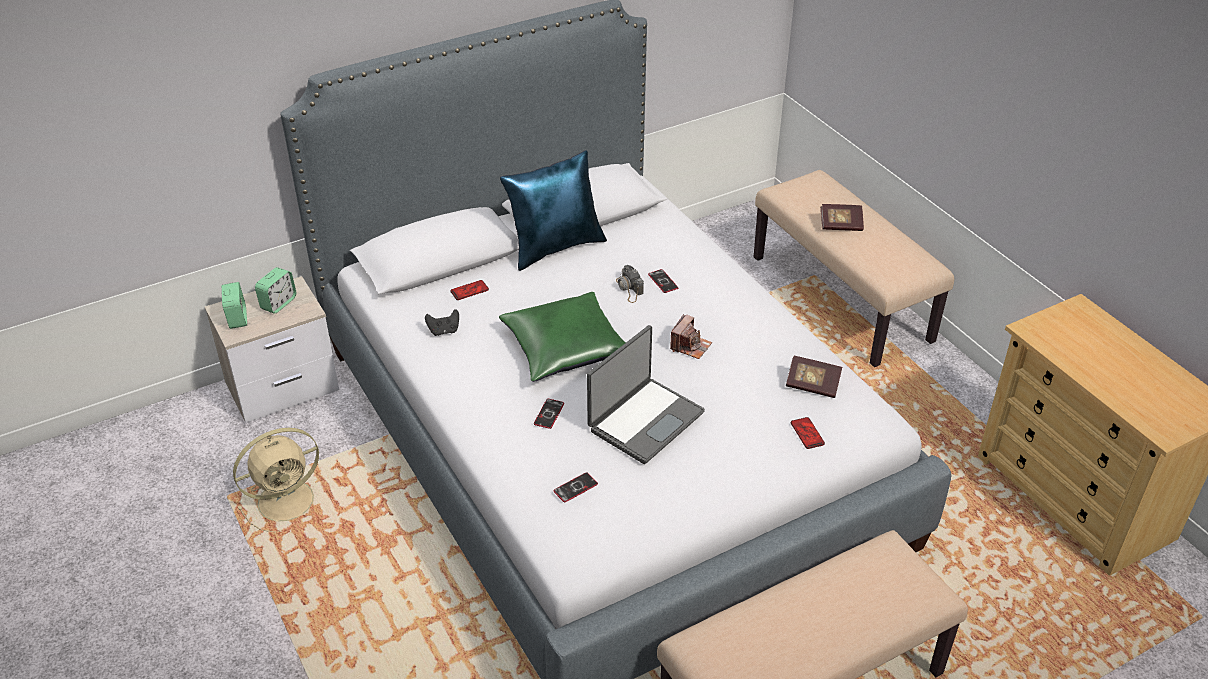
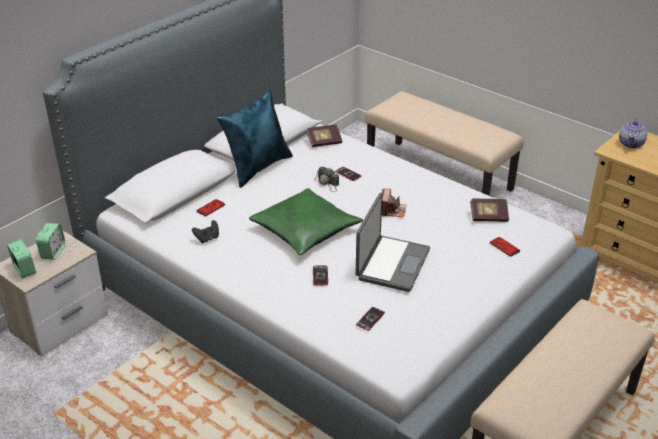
camera: 20 degrees left, 5 degrees down
(288, 500) = (106, 403): beige fan -> none
(840, 225) = (436, 121): book -> book (324, 142)
(1068, 325) = (631, 144): none -> teapot

